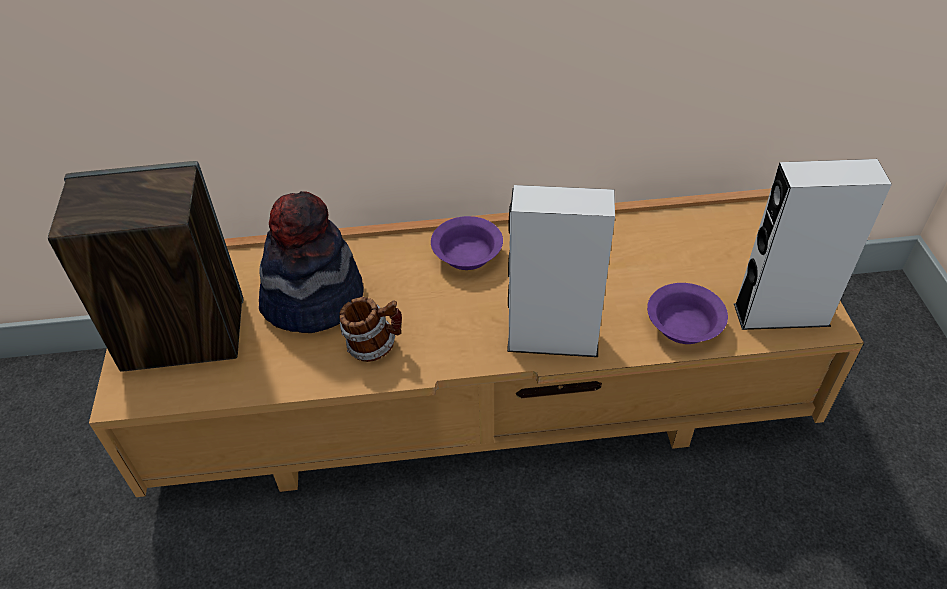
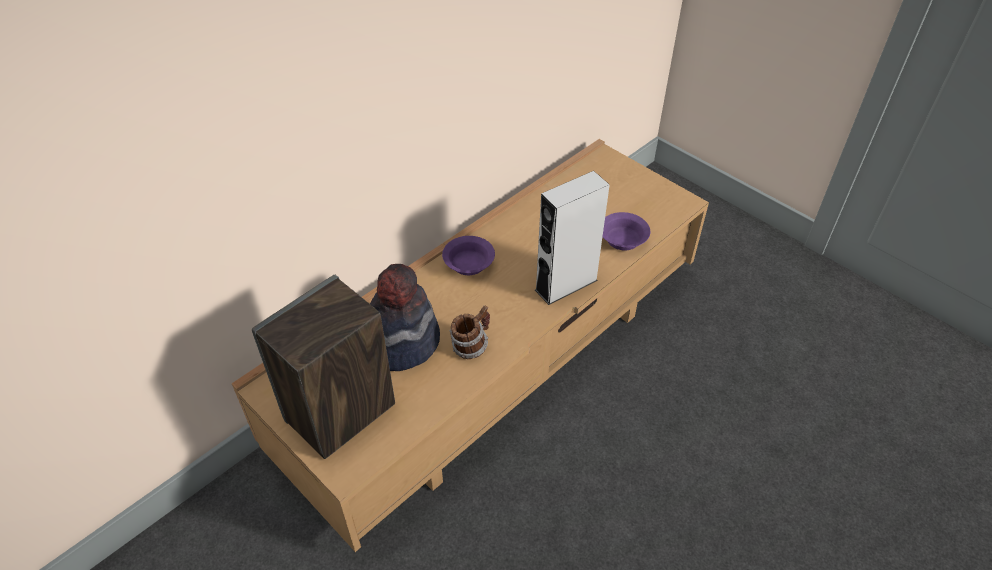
camera: 40 degrees left, 0 degrees up
(781, 314) = (661, 208): grey speaker -> none

